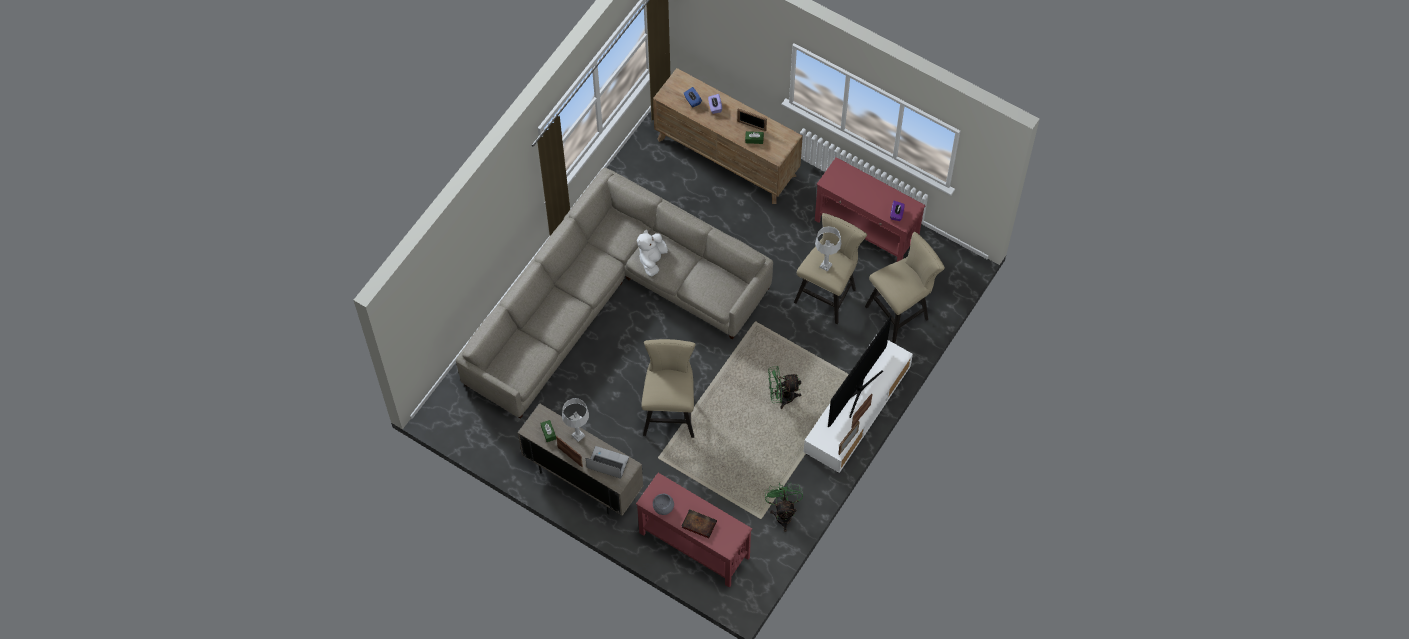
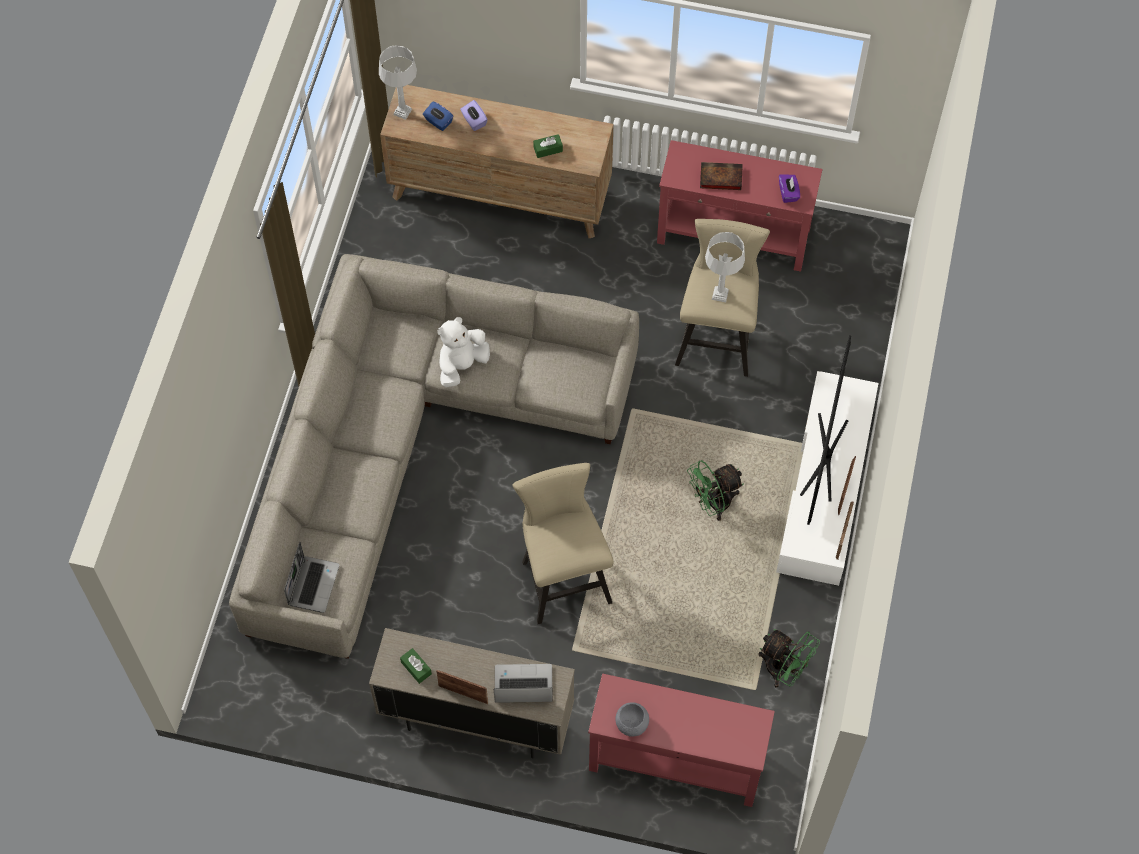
camera: 20 degrees left, 0 degrees up
(511, 365) = (313, 584): none -> laptop
(578, 435) = (462, 657): grey table lamp -> grey table lamp (402, 112)
(652, 259) = (462, 365): white plush toy -> white plush toy turned 45 degrees clockwise
(698, 524) = (693, 732): book -> book (719, 178)
(751, 126) = (536, 131): picture frame -> none
(783, 513) = (784, 670): green fan -> green fan turned 150 degrees clockwise
(901, 312) = (827, 332): beige stool -> none

